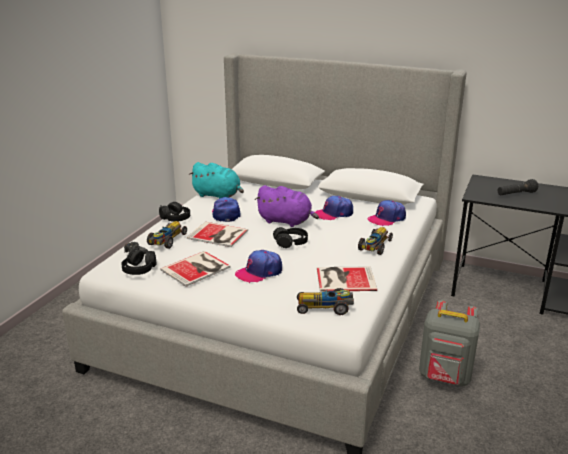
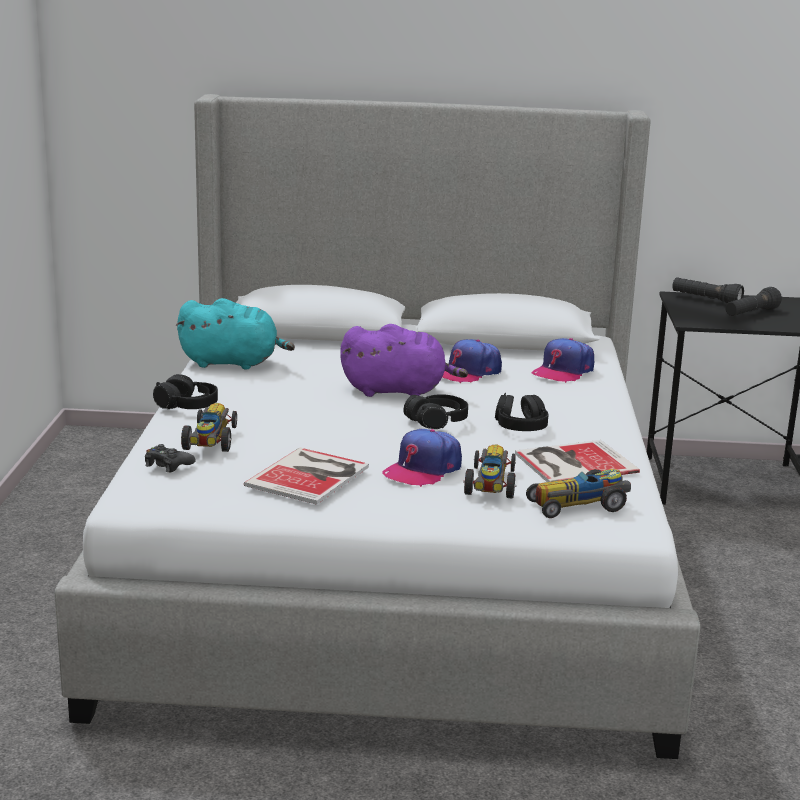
camera: 20 degrees left, 5 degrees down
(139, 269) = (203, 489): black headphones -> black headphones (520, 426)
(218, 235) = (299, 422): book -> none
(226, 214) = (277, 389): cap -> none
(375, 246) = (580, 413): toy car -> toy car (491, 485)
(445, 377) = (728, 622): grey backpack -> none
(495, 182) = (705, 300): none -> black flashlight

